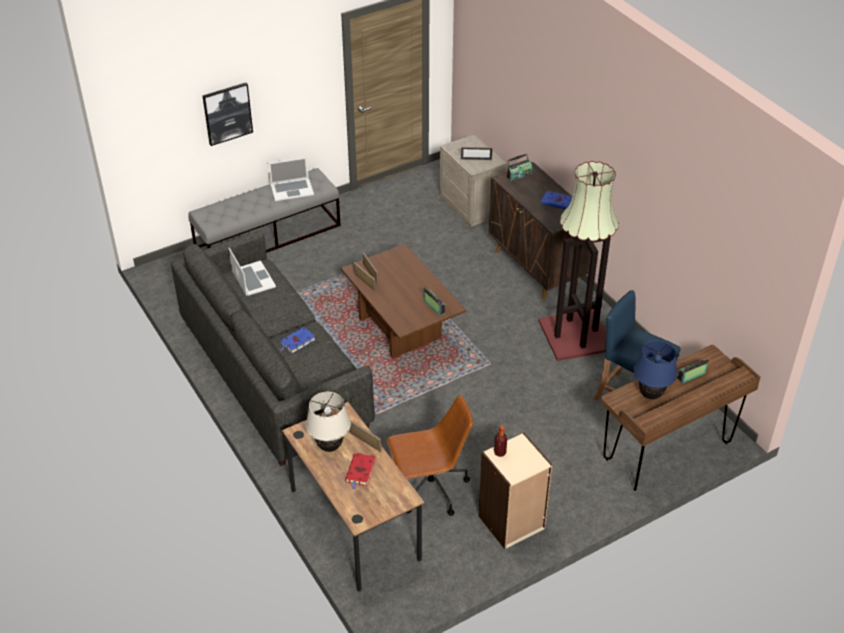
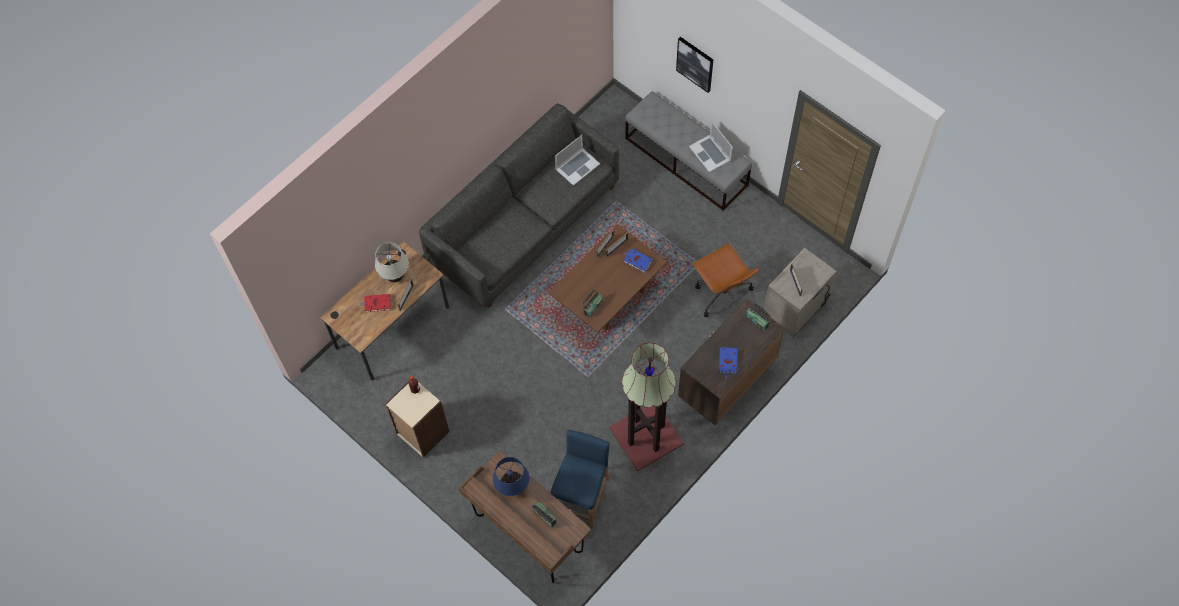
camera: 75 degrees right, 20 degrees up
(297, 342) = (516, 222): blue book -> blue book (637, 261)
(429, 489) = (438, 368): brown office chair -> brown office chair (723, 295)

